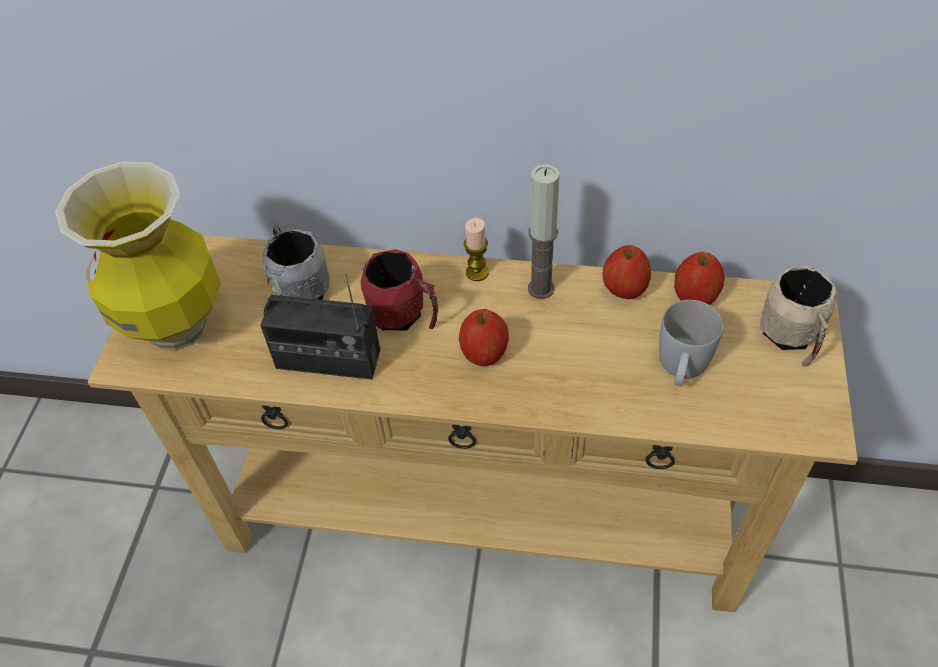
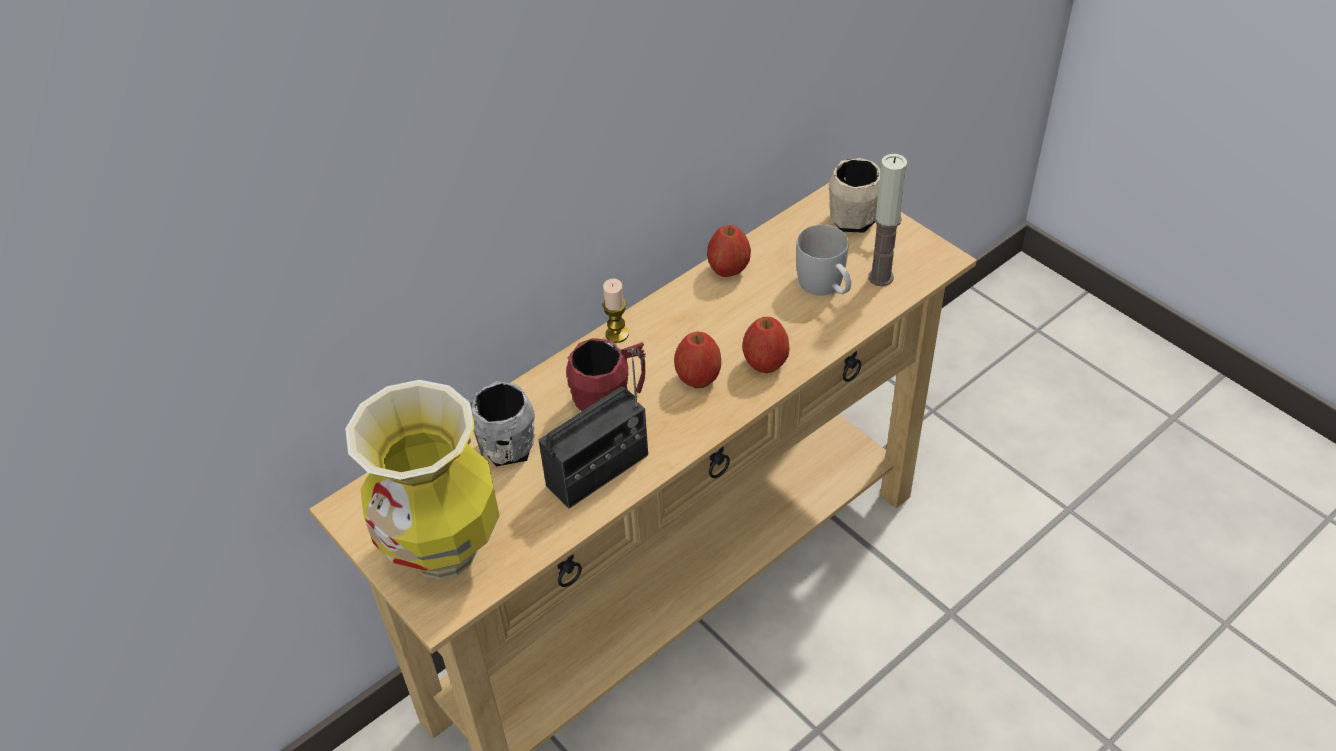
camera: 50 degrees left, 5 degrees down
(541, 288) = (674, 310): candle -> candle (880, 277)
(695, 297) = (776, 241): apple -> apple (765, 363)

